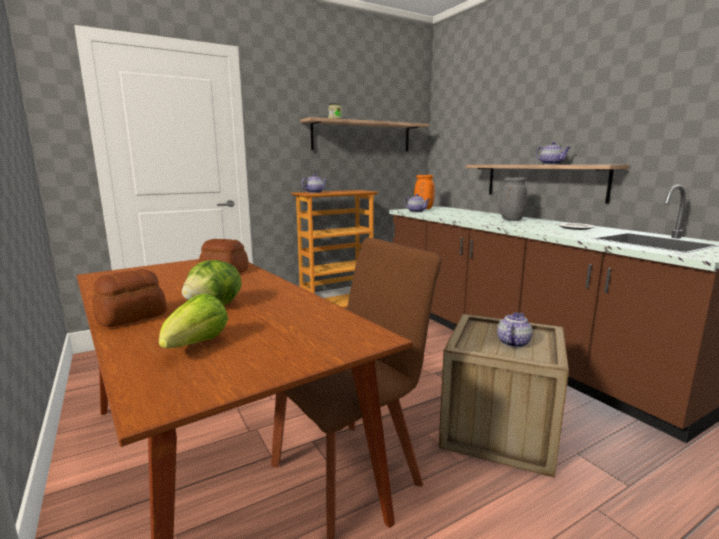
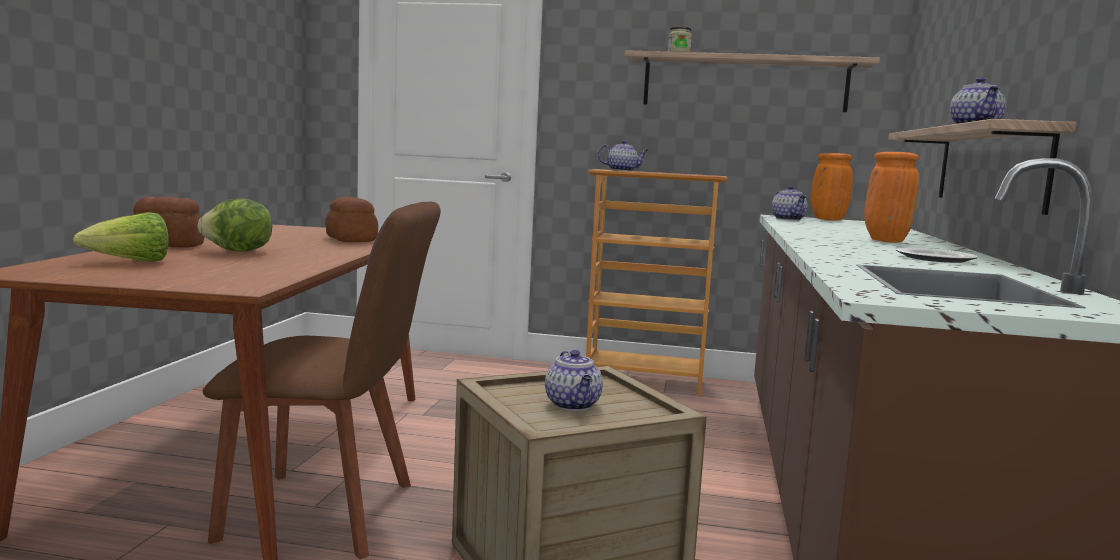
camera: 40 degrees right, 5 degrees down
(511, 220) = (884, 241): grey vase -> orange vase
(513, 342) = (573, 405): teapot -> teapot turned 90 degrees clockwise

